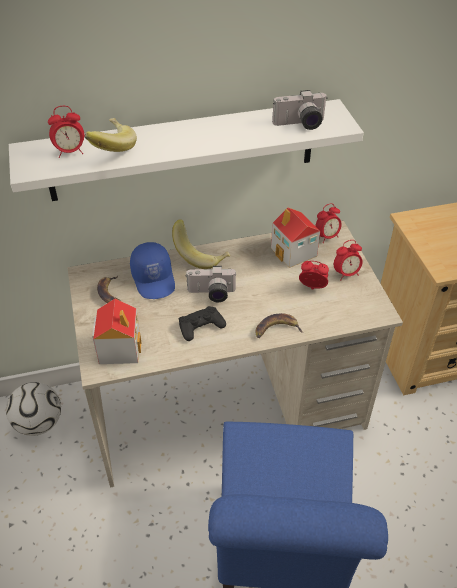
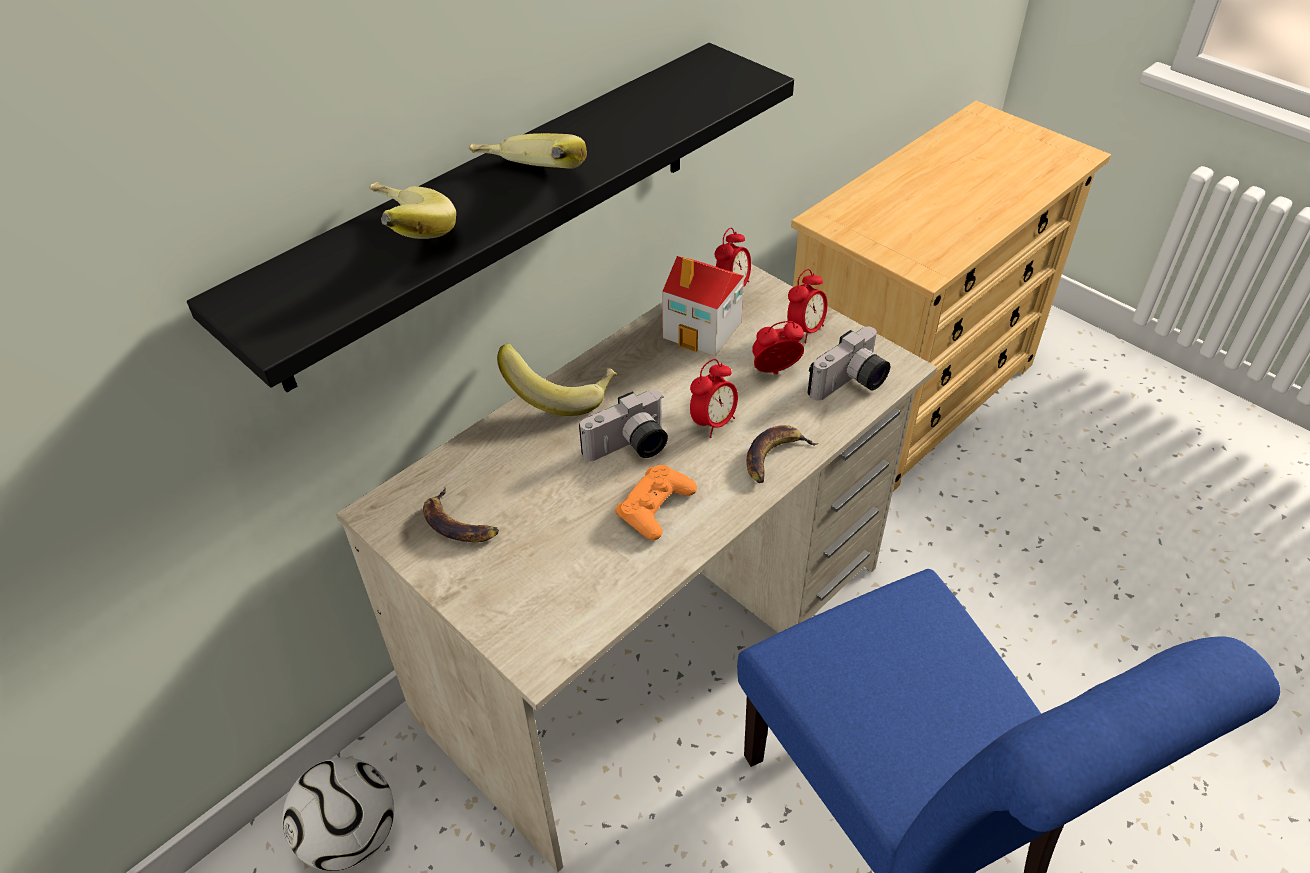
camera: 30 degrees left, 0 degrees up
(70, 152) = (333, 271): alarm clock -> alarm clock (713, 423)
(119, 348) = (548, 606): toy house -> none
(154, 279) = (513, 465): blue cap -> none
(183, 151) = (495, 211): white shelf -> black shelf
(184, 141) = (528, 183): none -> banana
(201, 326) = (655, 507): black game controller -> orange game controller
(300, 125) = (691, 97): camera -> camera (850, 385)

